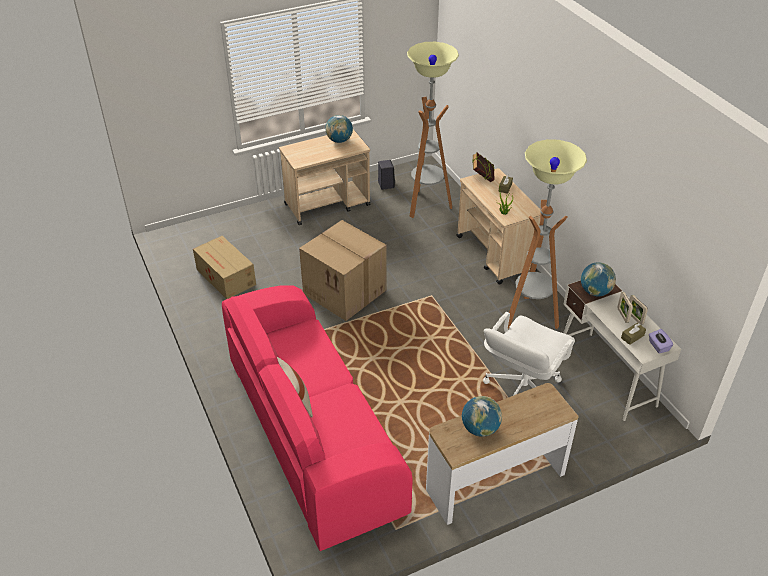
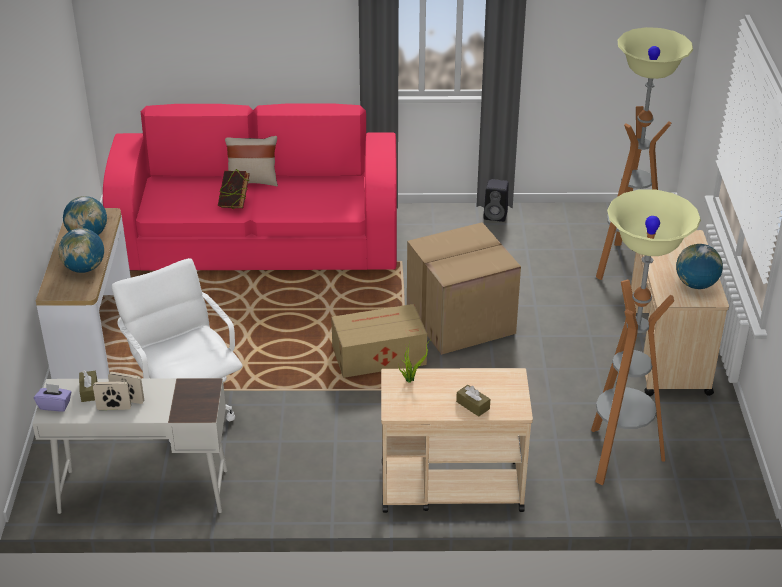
camera: 115 degrees right, 5 degrees down
(226, 277) = (546, 240): cardboard box -> cardboard box (377, 356)
(385, 184) = (699, 430): black speaker -> black speaker (496, 215)
(482, 178) = (513, 391): book -> book (235, 204)
(530, 317) = (297, 465): floor lamp -> floor lamp (626, 265)
(595, 292) = (188, 396): globe -> globe (84, 268)

